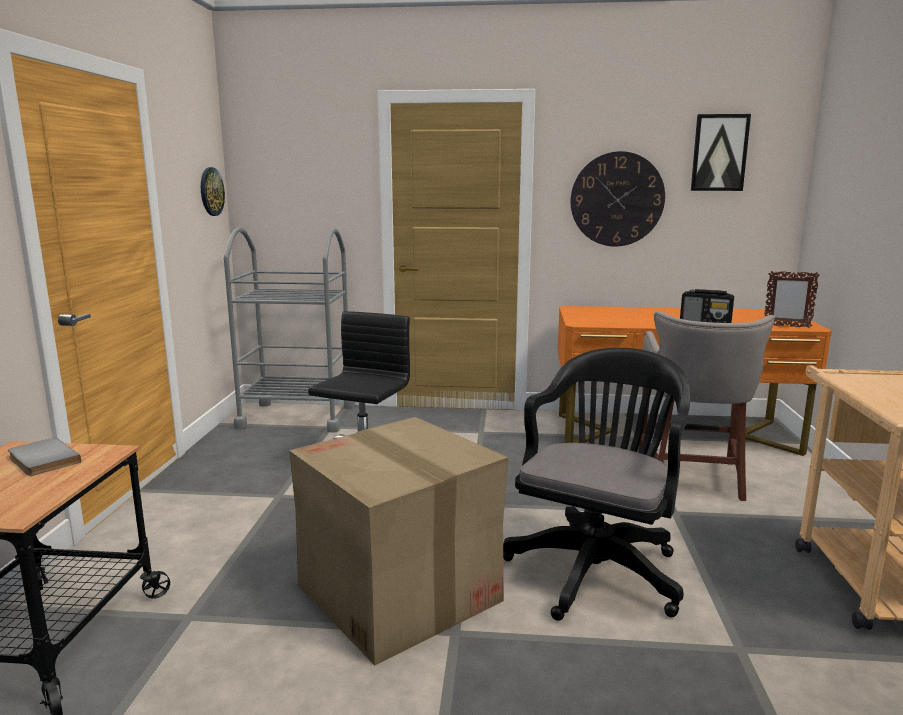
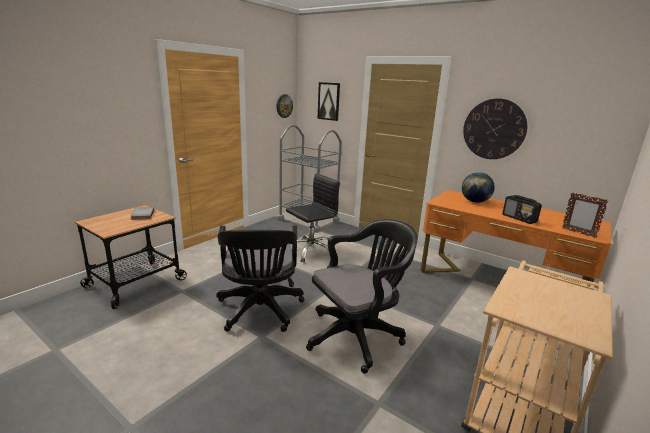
camera: 30 degrees right, 5 degrees up
(400, 593) = (260, 312): cardboard box -> black office chair
(620, 314) = (474, 201): none -> globe
(691, 478) = (473, 311): grey stool -> none
(719, 153) = (572, 104): picture -> picture (329, 101)

